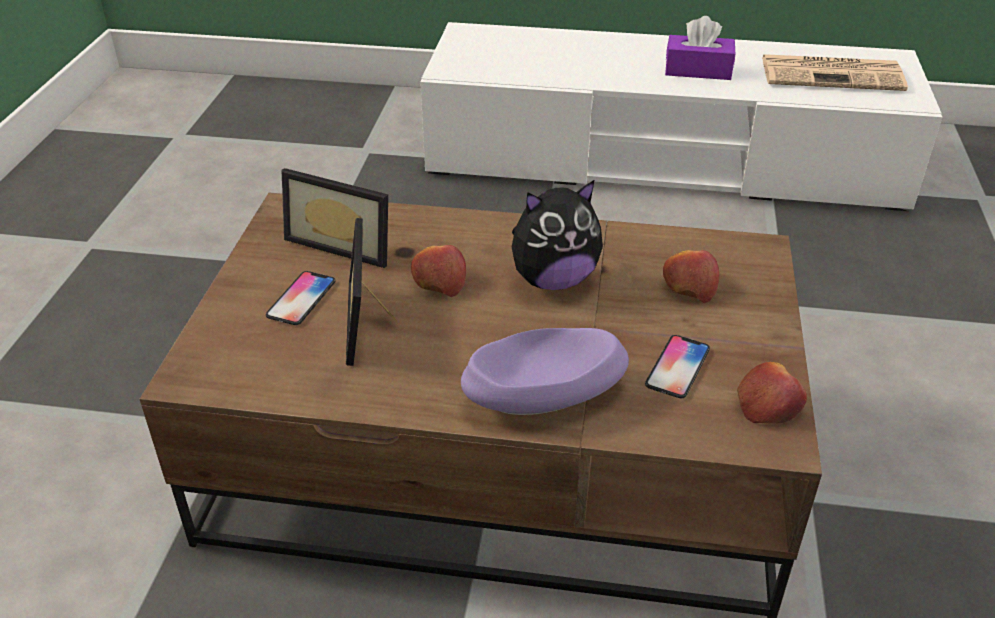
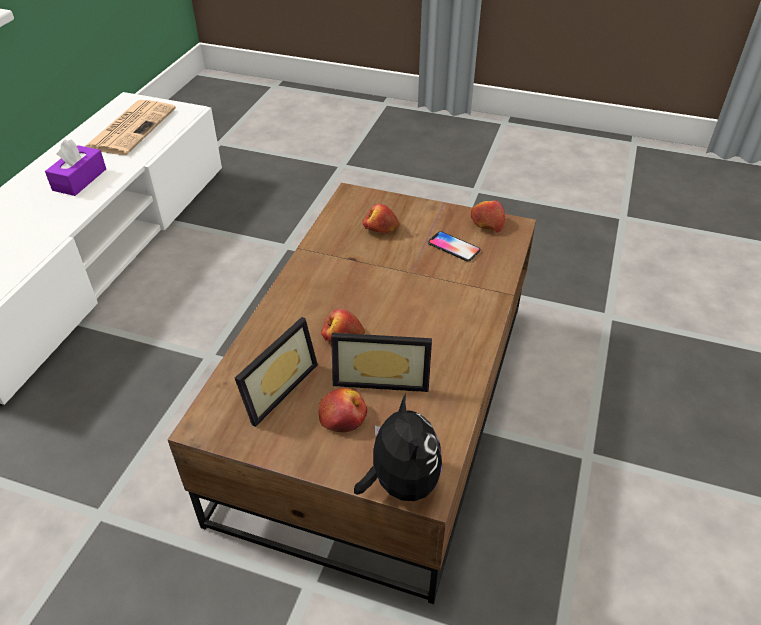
camera: 80 degrees left, 5 degrees up
(301, 299) = (343, 416): phone -> apple
(544, 395) = (470, 302): purple bowl -> none
(553, 280) = (357, 282): plush toy -> plush toy (400, 482)

